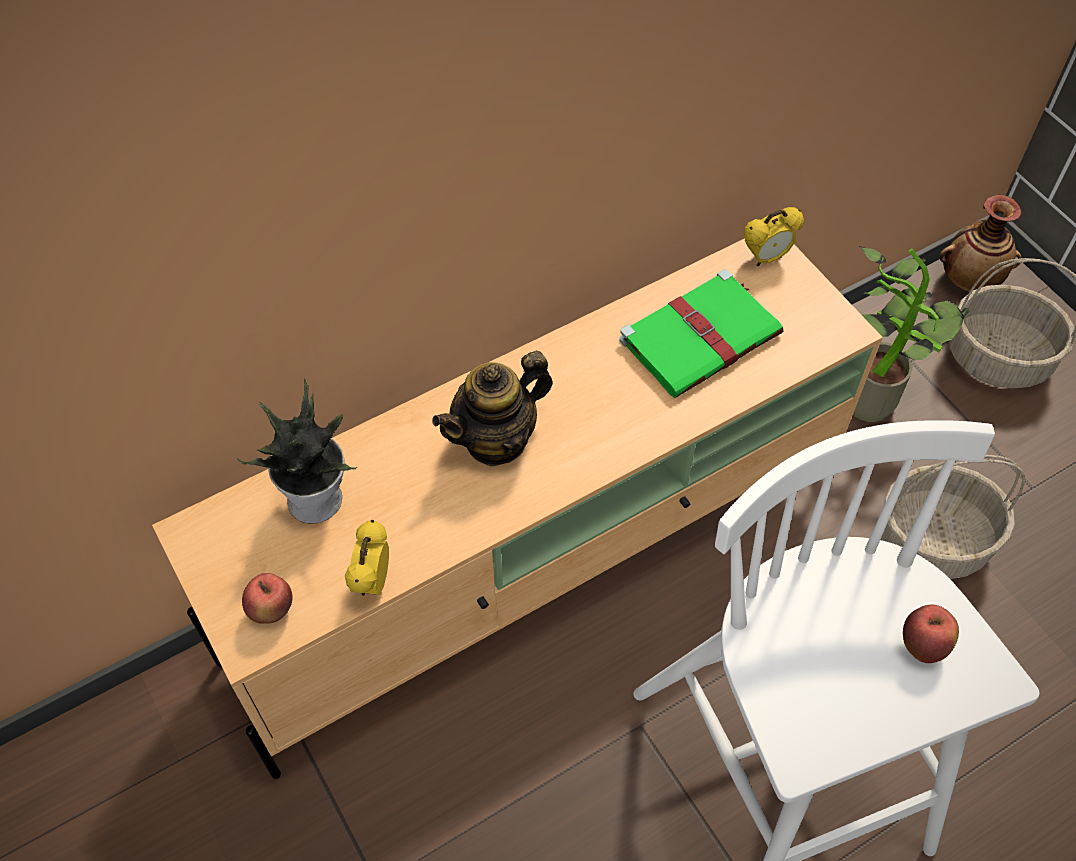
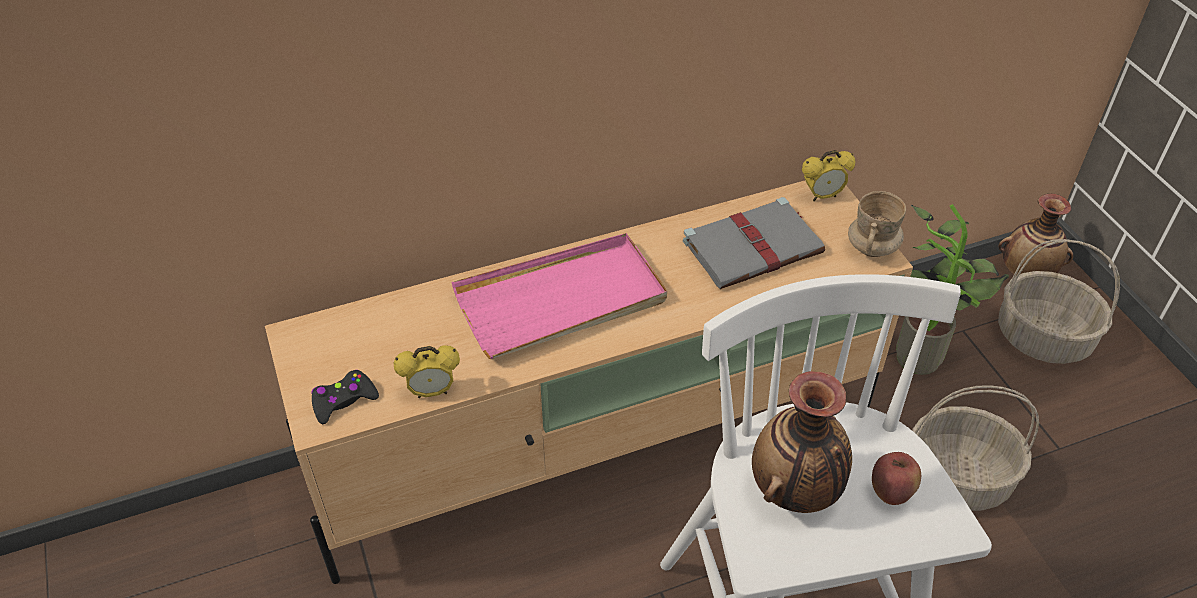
camera: 10 degrees right, 10 degrees down
(271, 610) = (343, 401): apple -> black game controller
(317, 499) = (402, 324): potted plant -> none
(372, 581) = (432, 391): alarm clock -> alarm clock turned 120 degrees counterclockwise
(496, 439) = (561, 301): teapot -> pink tray
(702, 336) = (754, 246): green book -> grey book
(820, 659) = (796, 490): none -> vase
(834, 319) = (872, 248): none -> beige mug

